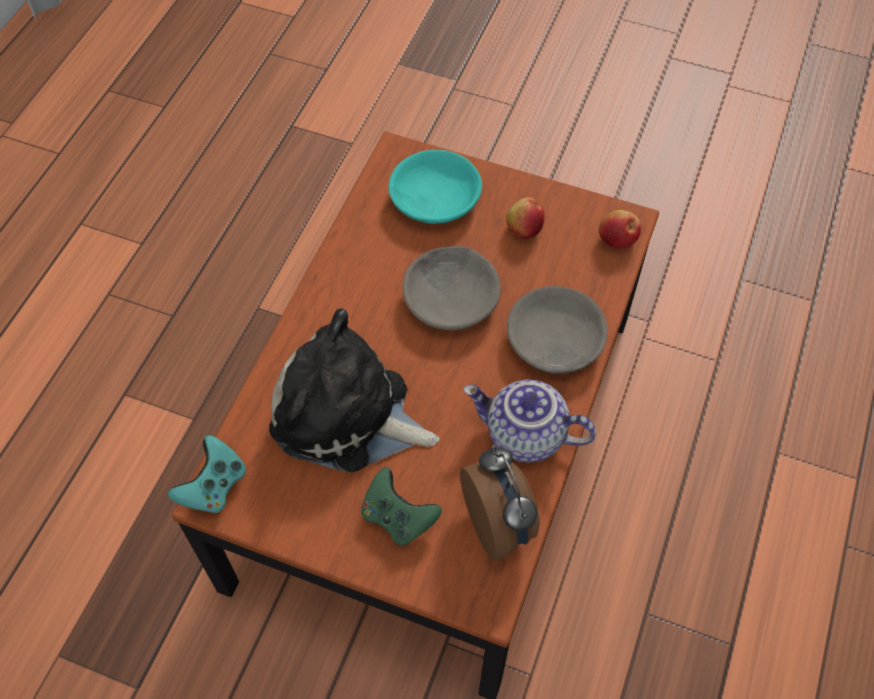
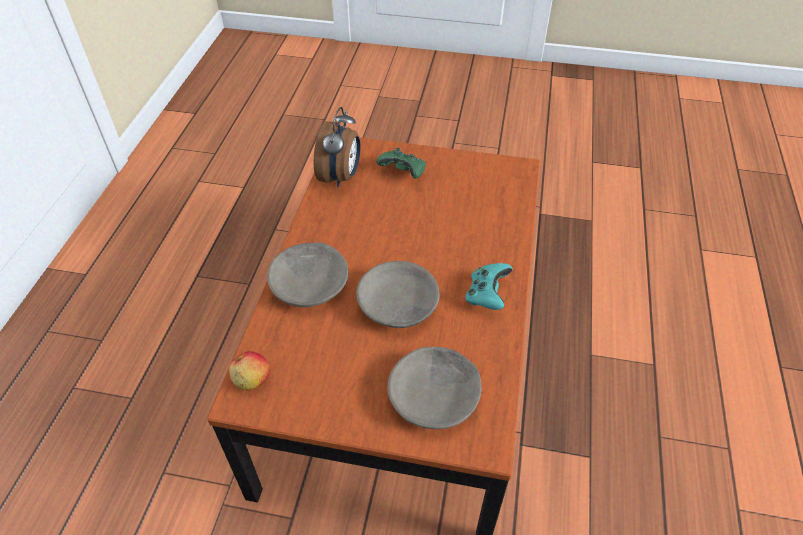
camera: 170 degrees right, 10 degrees down
(213, 486) = (522, 173): turquoise game controller -> turquoise game controller (487, 295)
(347, 416) = (453, 217): plush toy -> none
(433, 198) = (435, 395): turquoise bowl -> grey bowl
(499, 524) = (341, 177): alarm clock -> alarm clock turned 135 degrees counterclockwise
(524, 228) = (342, 377): apple -> none
(524, 436) = (329, 221): teapot -> none

